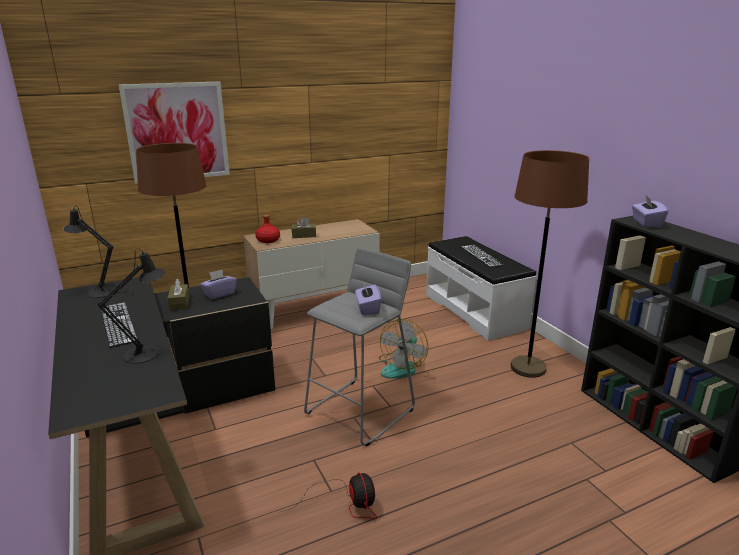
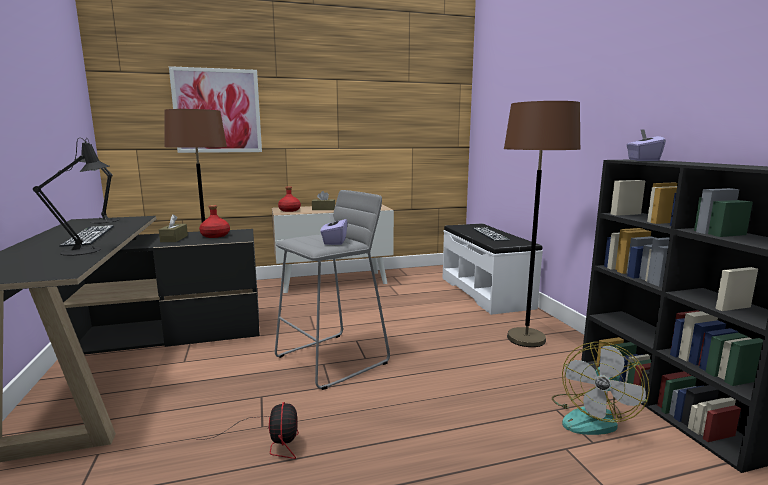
camera: 10 degrees right, 10 degrees down
(219, 294) = (215, 236): purple tissue box -> red bottle
(402, 367) = (393, 328): fan -> fan (592, 417)

